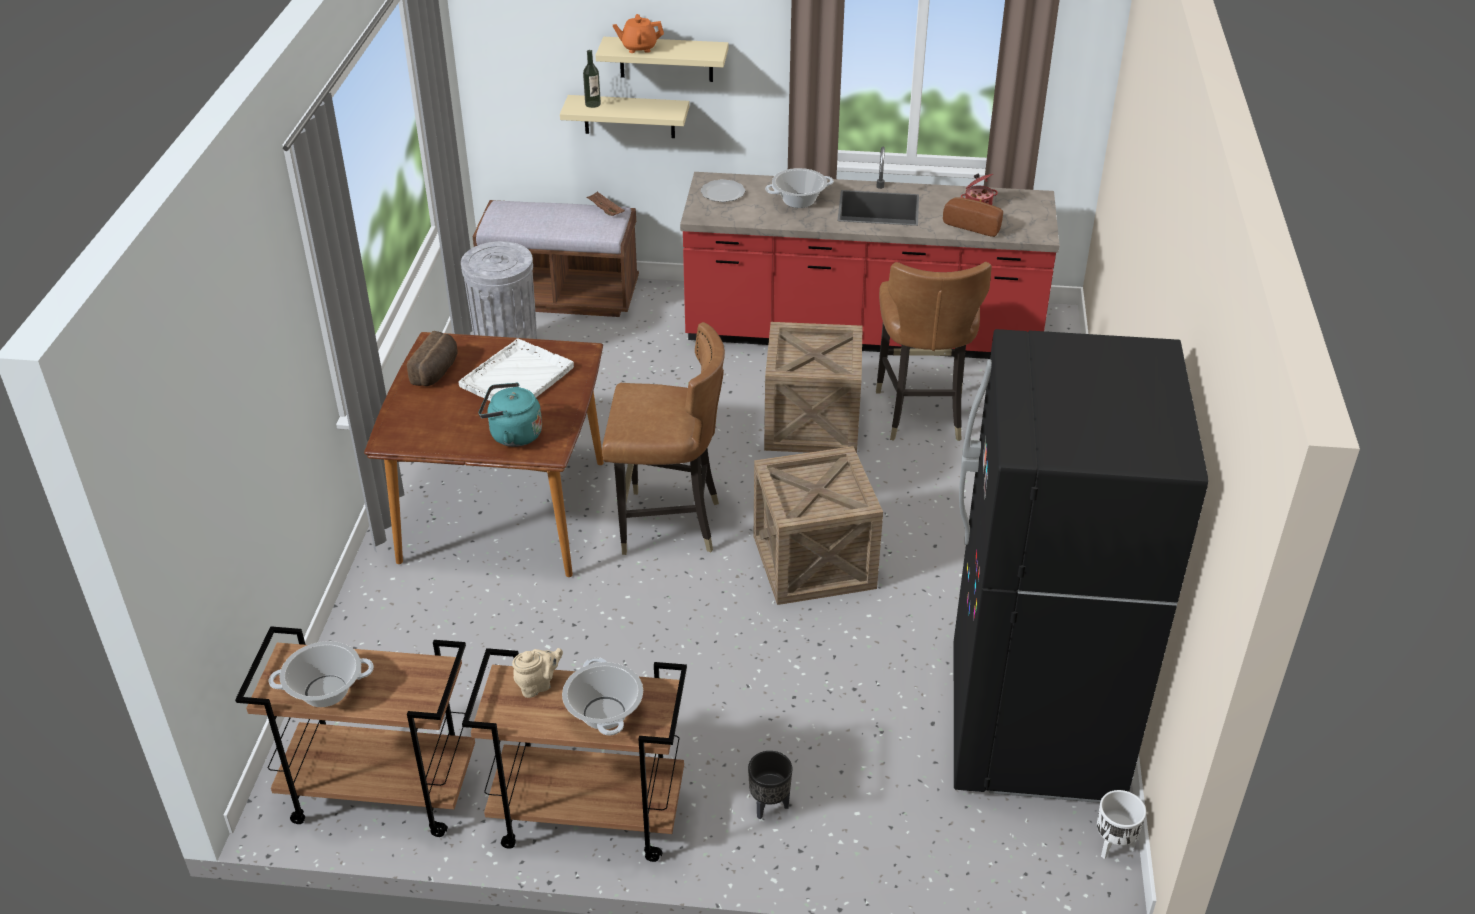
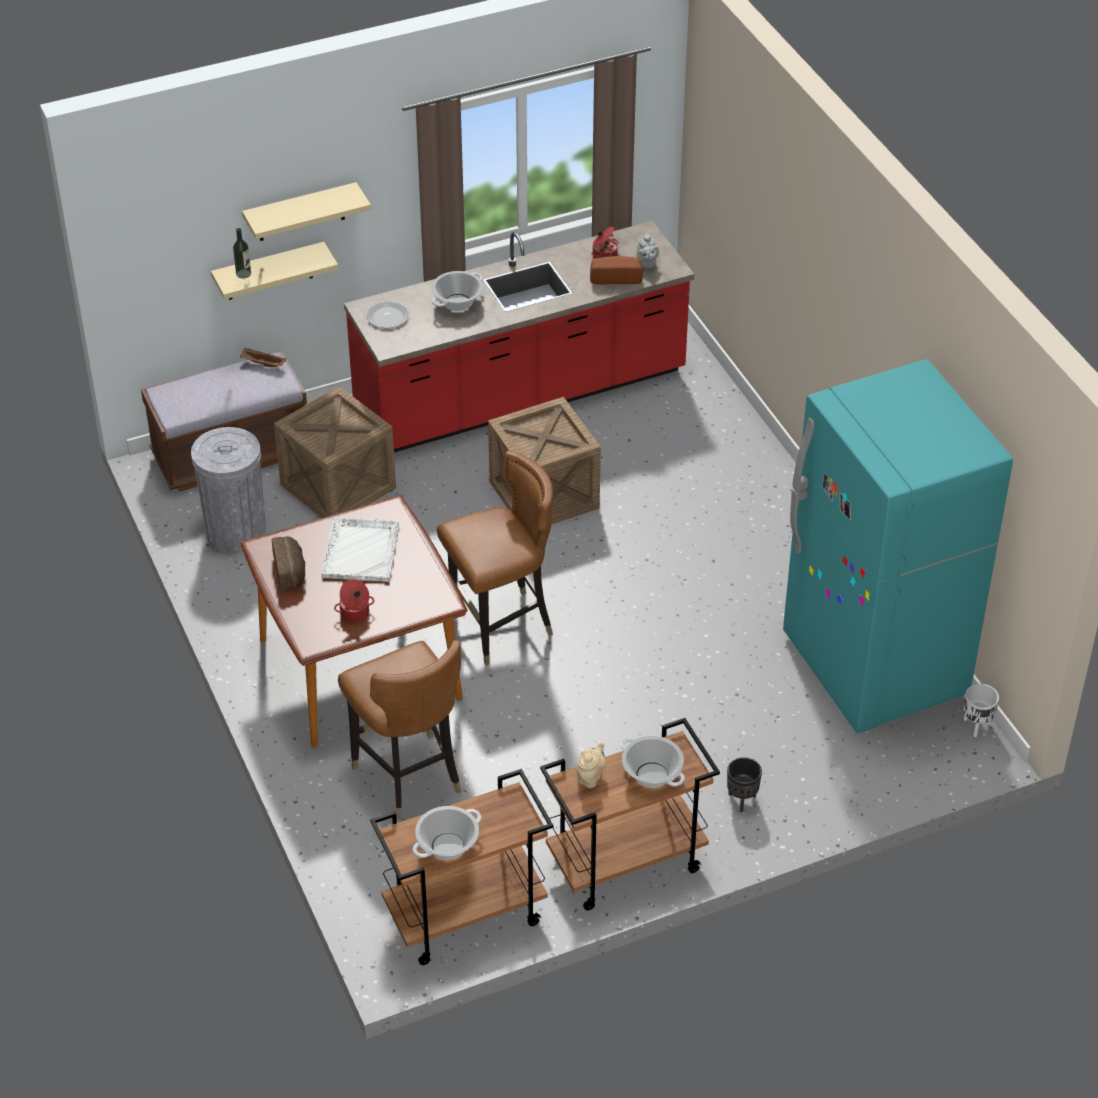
camera: 30 degrees left, 5 degrees up
(456, 429) = (355, 613): none -> cooking pot
(512, 435) = (404, 601): turquoise kettle -> none
(639, 48) = (286, 213): orange teapot -> none
(814, 562) = (635, 610): crate -> crate (338, 486)
(921, 413) = (622, 452): brown chair -> brown chair (408, 776)
(1016, 223) = (646, 264): none -> grey teapot
(1033, 726) = (874, 668): black fridge -> turquoise fridge

